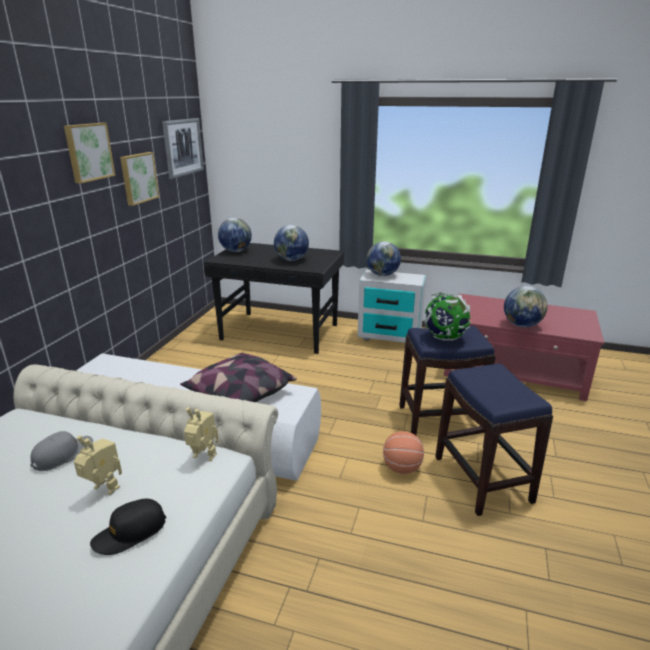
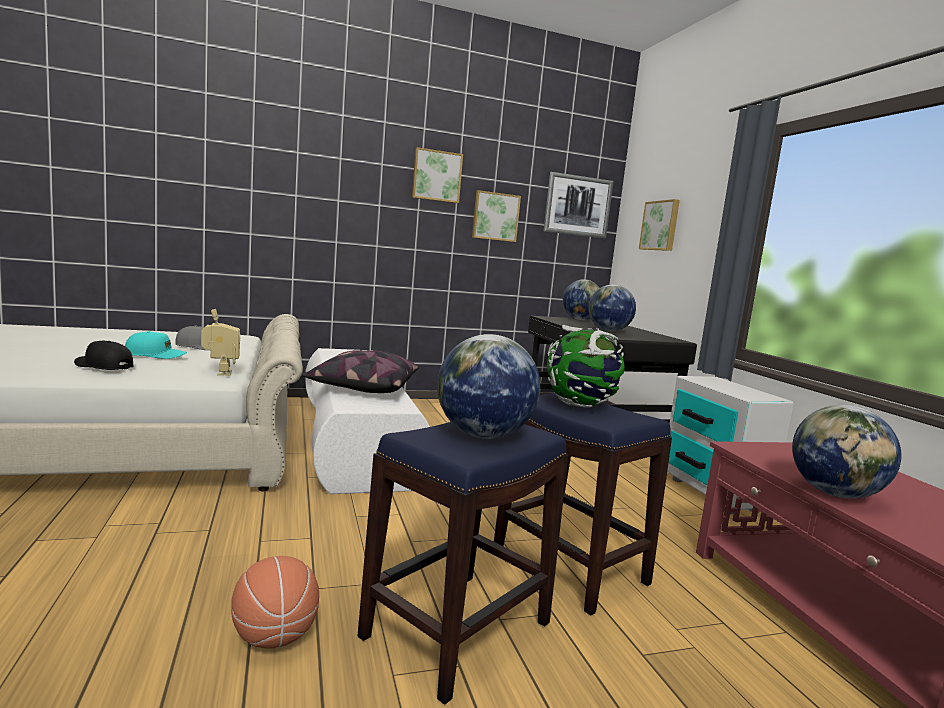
camera: 55 degrees right, 15 degrees down
(103, 490) = (155, 355): toy robot -> turquoise cap
(264, 160) = (660, 225): none -> picture
(382, 275) = (720, 382): globe -> globe (483, 435)
(402, 468) = (415, 554): basketball -> basketball (274, 638)

